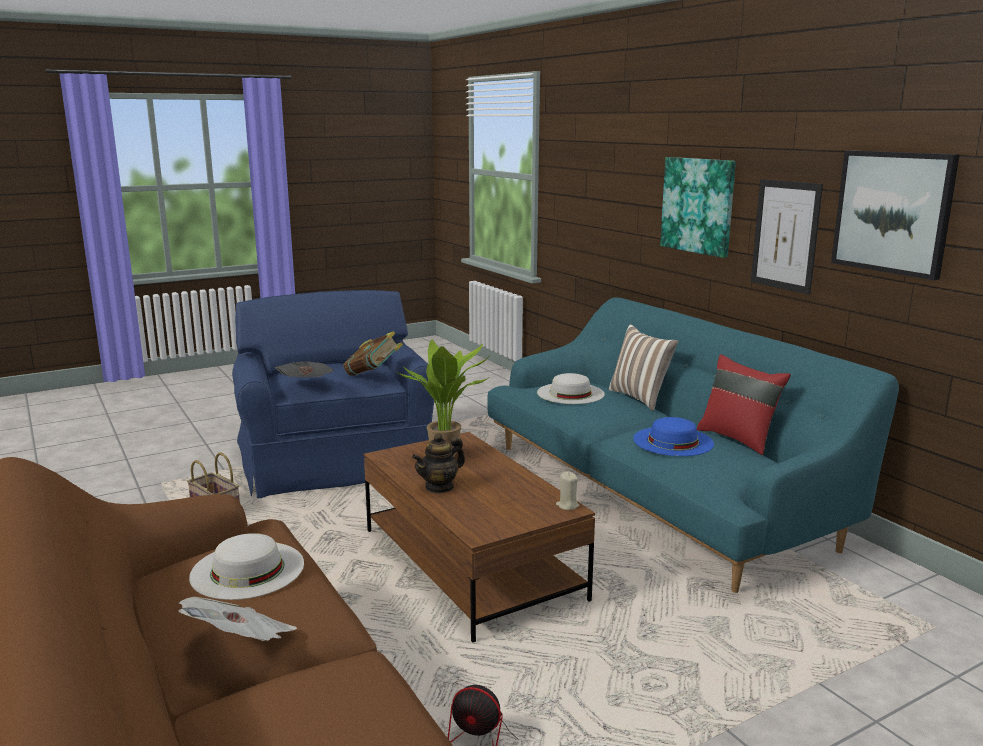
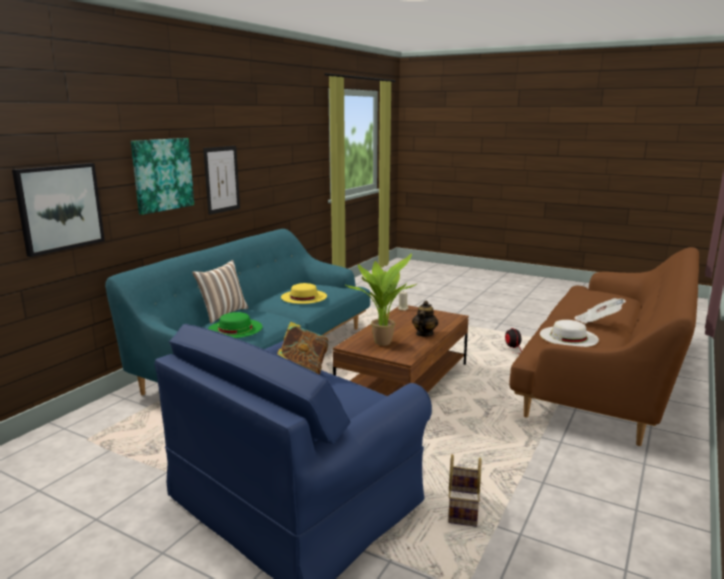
camera: 120 degrees left, 0 degrees up
(306, 385) = (362, 387): newspaper -> none
(439, 487) = (424, 334): teapot -> teapot turned 90 degrees counterclockwise
(570, 393) = (235, 328): white hat -> green hat
(673, 441) = (304, 296): blue hat -> yellow hat
(738, 439) = (281, 289): red pillow -> none
(893, 212) = (264, 154): picture -> picture (59, 207)

